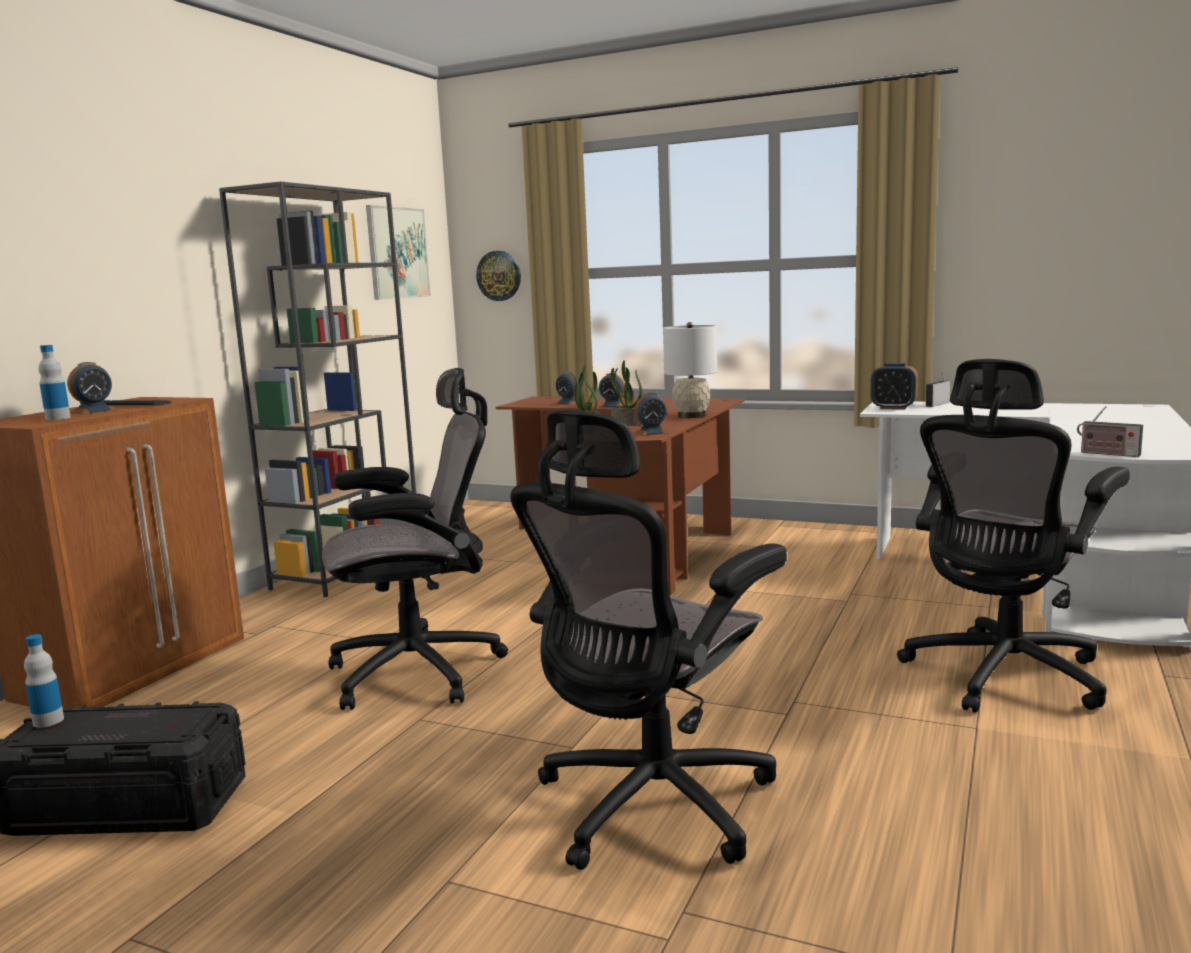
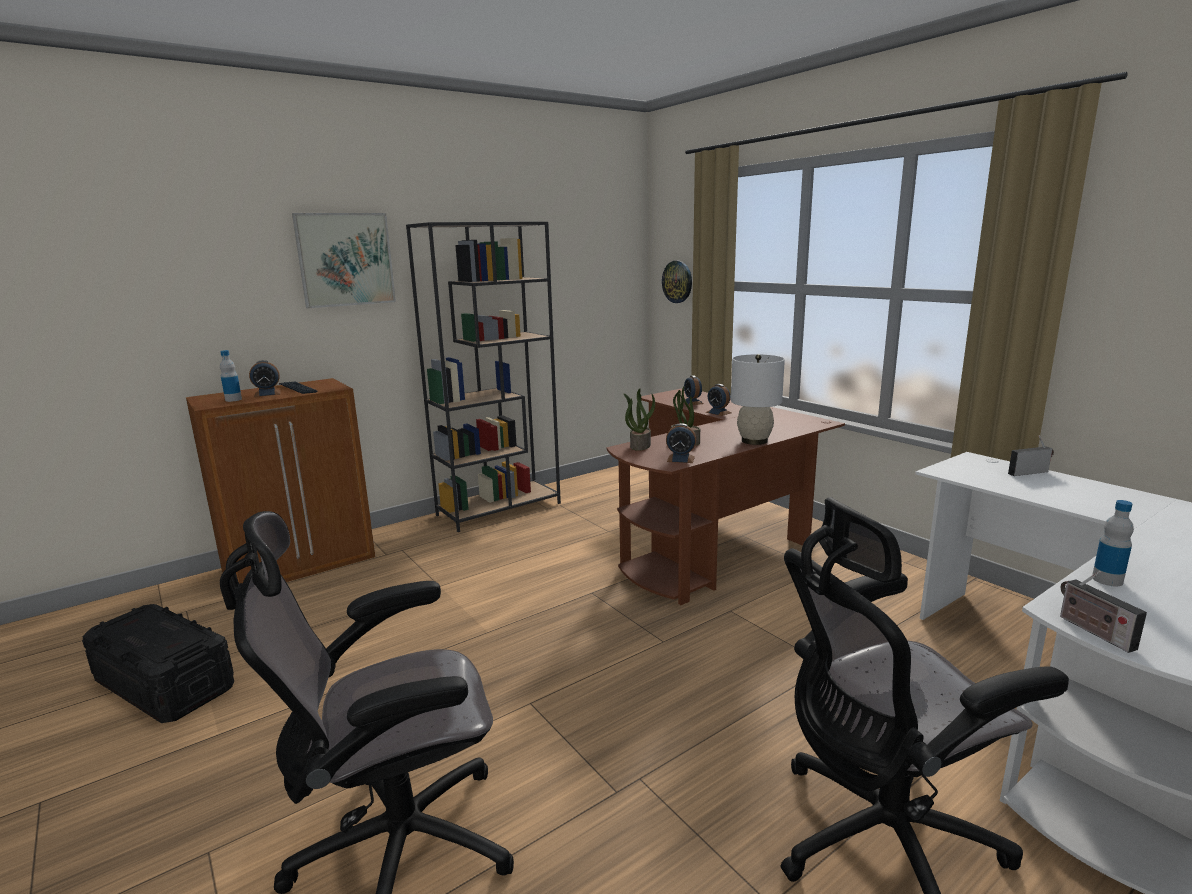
camera: 30 degrees right, 5 degrees up
(48, 721) = (133, 615): bottle -> bottle (1107, 580)
(397, 253) = (588, 263): picture -> picture (345, 259)
(417, 672) = (426, 626): office chair -> none
(893, 408) = (966, 469): alarm clock -> none

